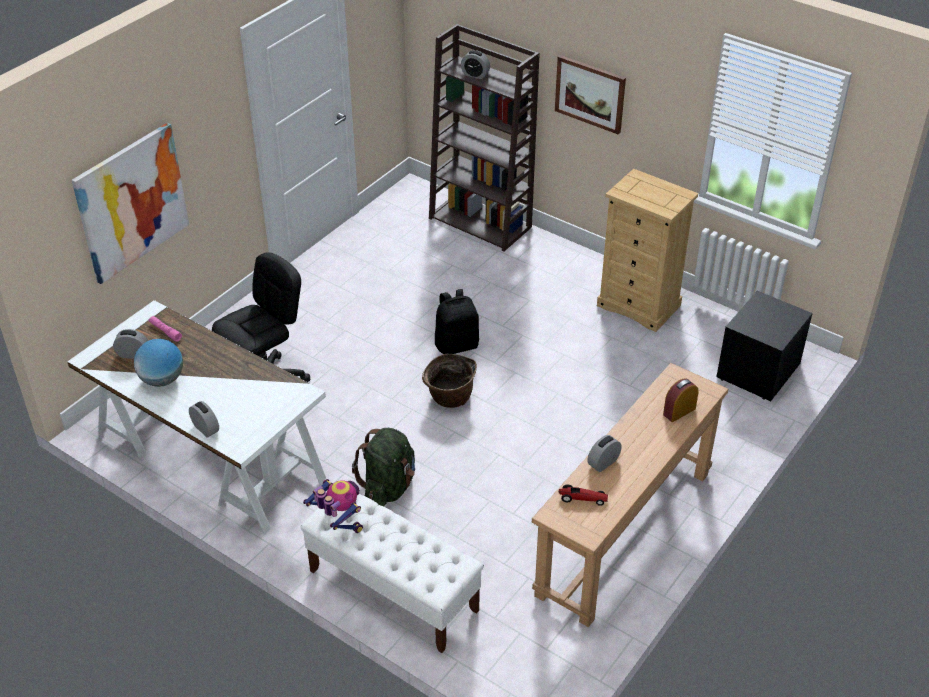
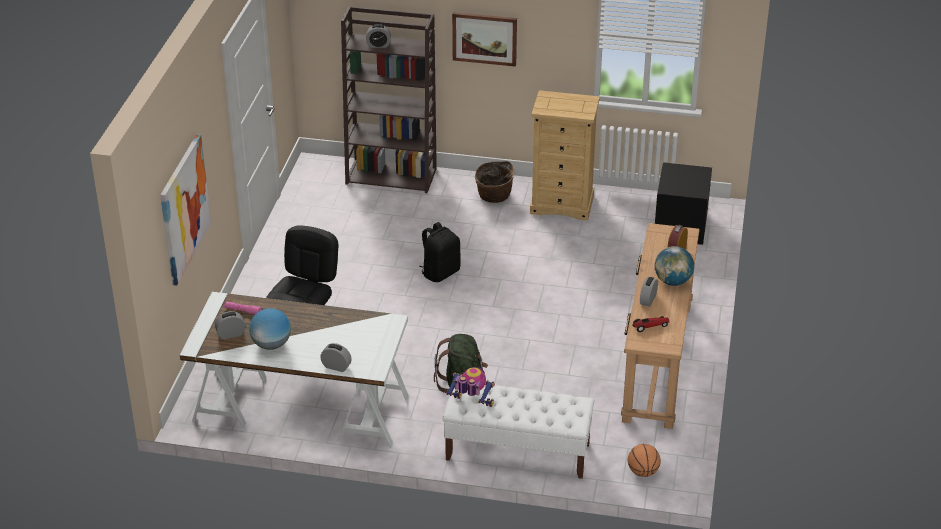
camera: 25 degrees left, 5 degrees down
(449, 398) = (463, 312): basket -> basket (494, 197)
(516, 672) = (643, 472): none -> basketball
(650, 448) = (673, 281): none -> globe

